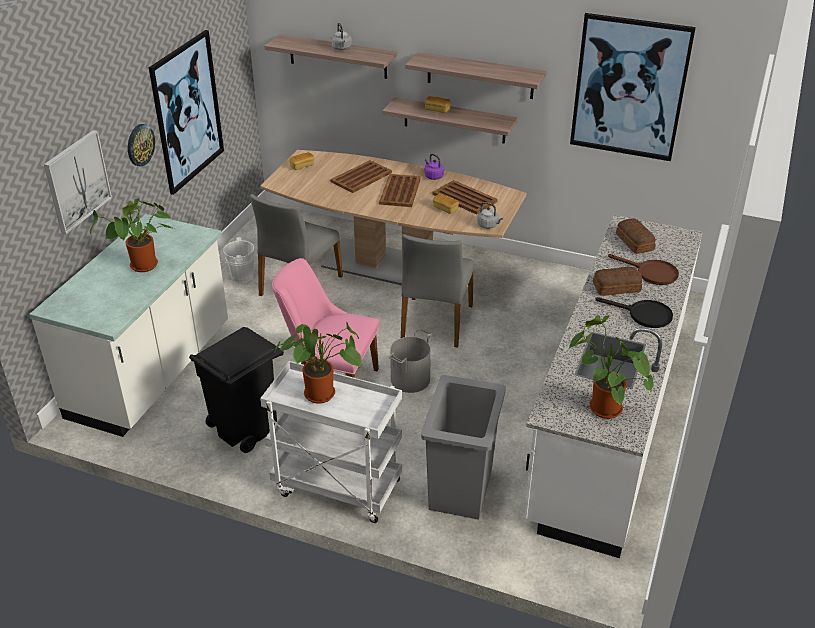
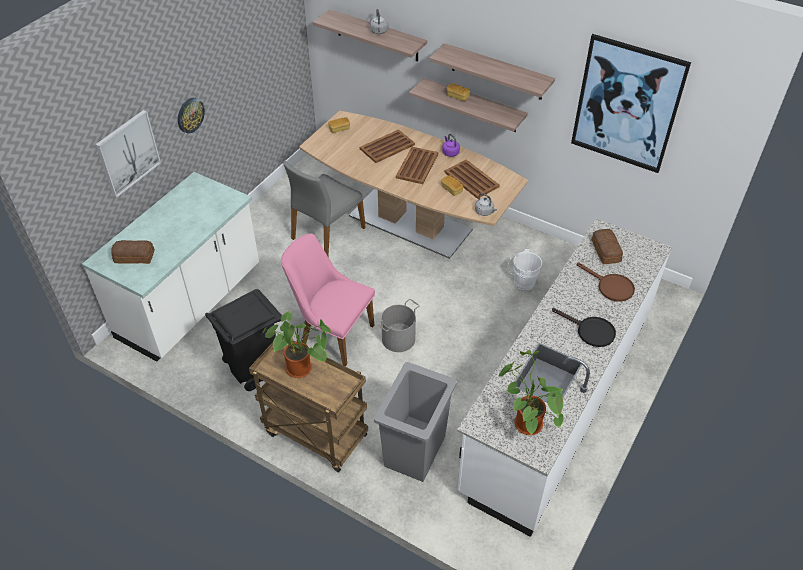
camera: 10 degrees right, 10 degrees up
(143, 267) = (180, 228): potted plant -> none
(187, 112) = (238, 81): picture -> none
(239, 276) = (279, 217): white bucket -> white bucket (521, 282)
(336, 488) = (314, 434): white cart -> brown cart
(435, 322) = (433, 285): grey chair -> none
(615, 287) = (574, 298): bread -> bread (134, 256)

